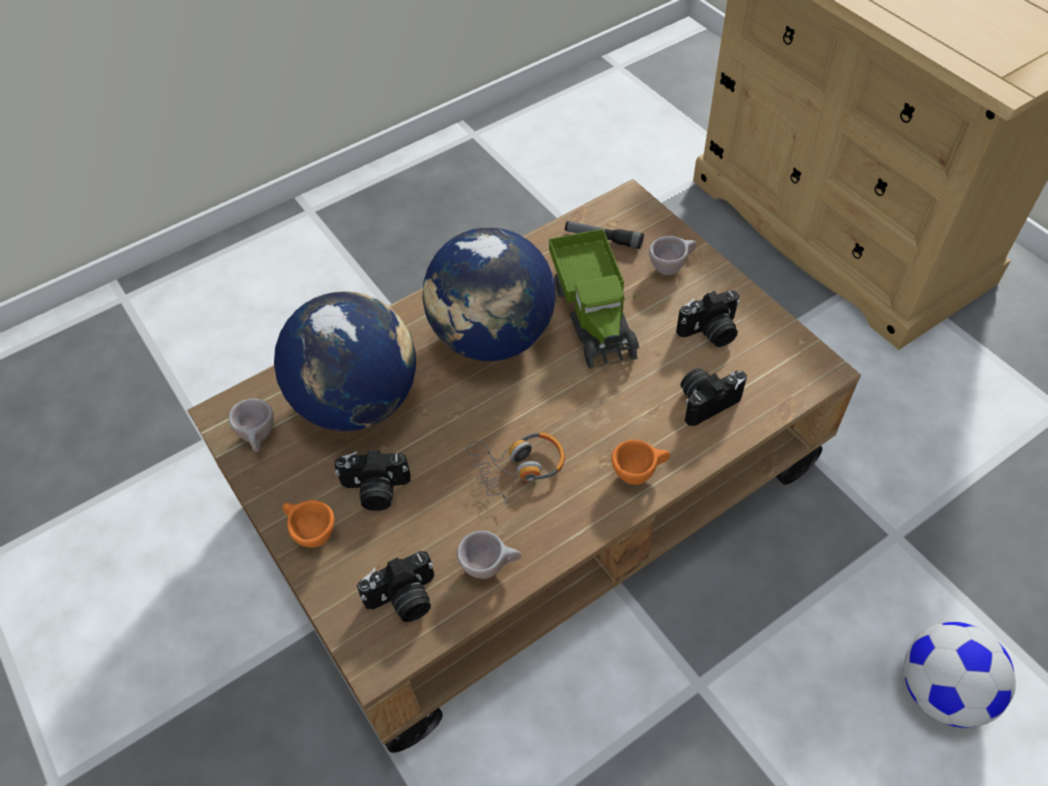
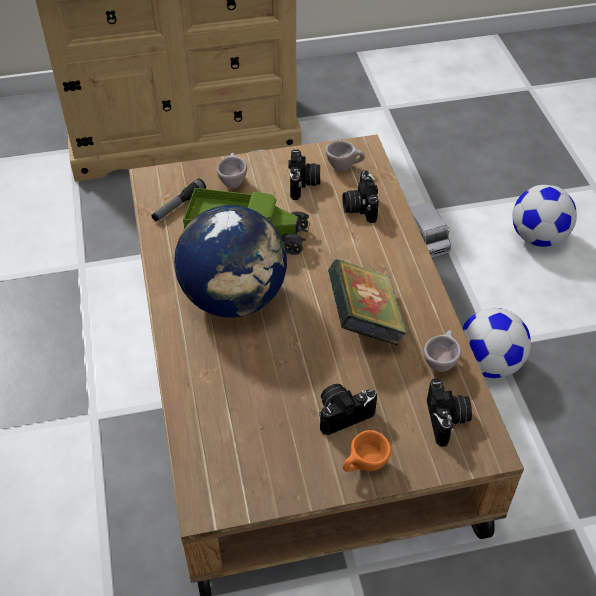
camera: 70 degrees left, 5 degrees down
(260, 439) = (248, 483): beige cup -> beige cup (344, 167)
(358, 401) = (247, 402): globe -> none
(375, 491) = (343, 413): camera -> camera turned 135 degrees counterclockwise
(518, 467) = (364, 321): headphones -> book
(639, 473) = (401, 260): orange cup -> none
(662, 684) = (488, 364): none -> football
(835, 545) = (427, 240): none -> toy truck

